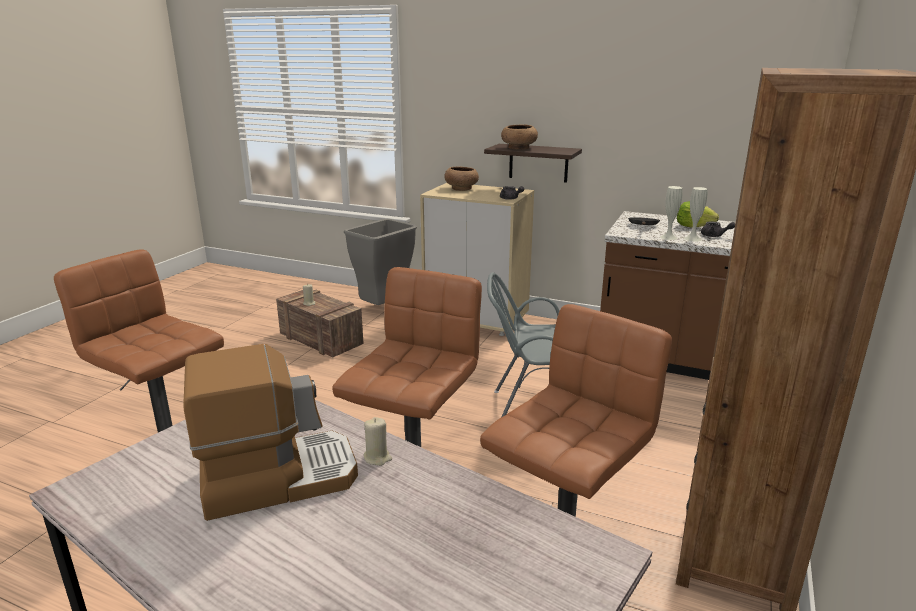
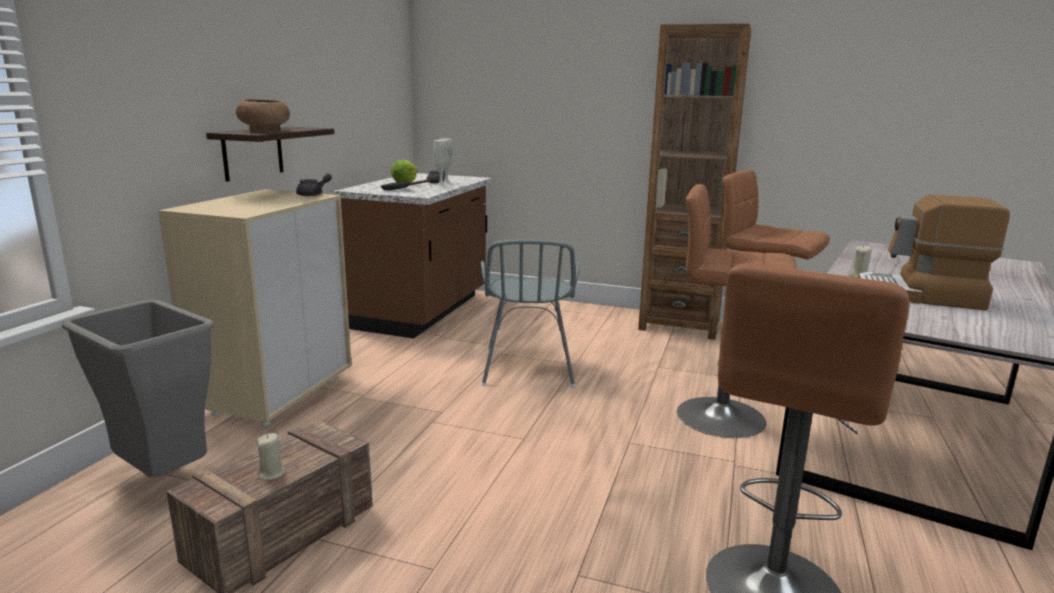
camera: 95 degrees left, 5 degrees down
(278, 477) = (920, 296): coffee machine -> coffee machine turned 45 degrees counterclockwise
(461, 188) = (223, 205): brown bowl -> none

